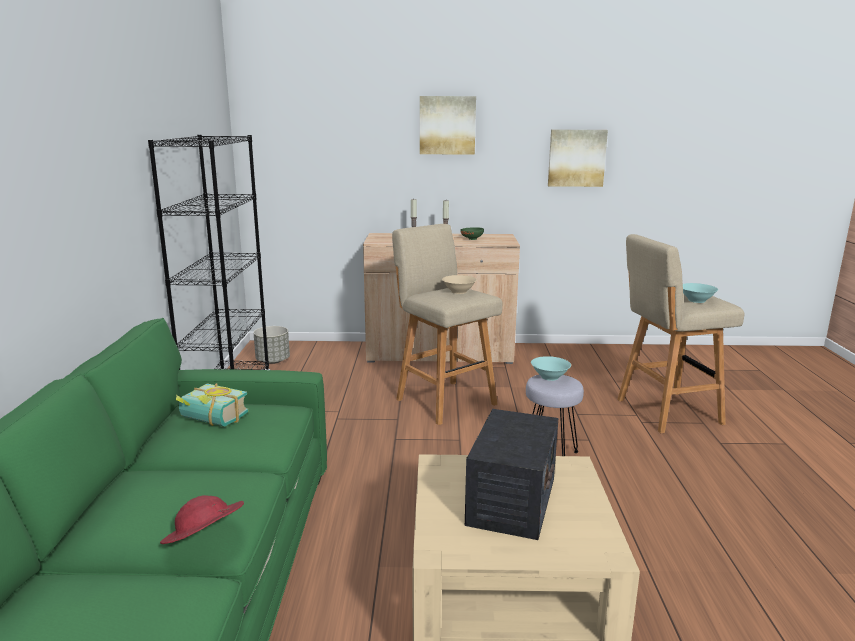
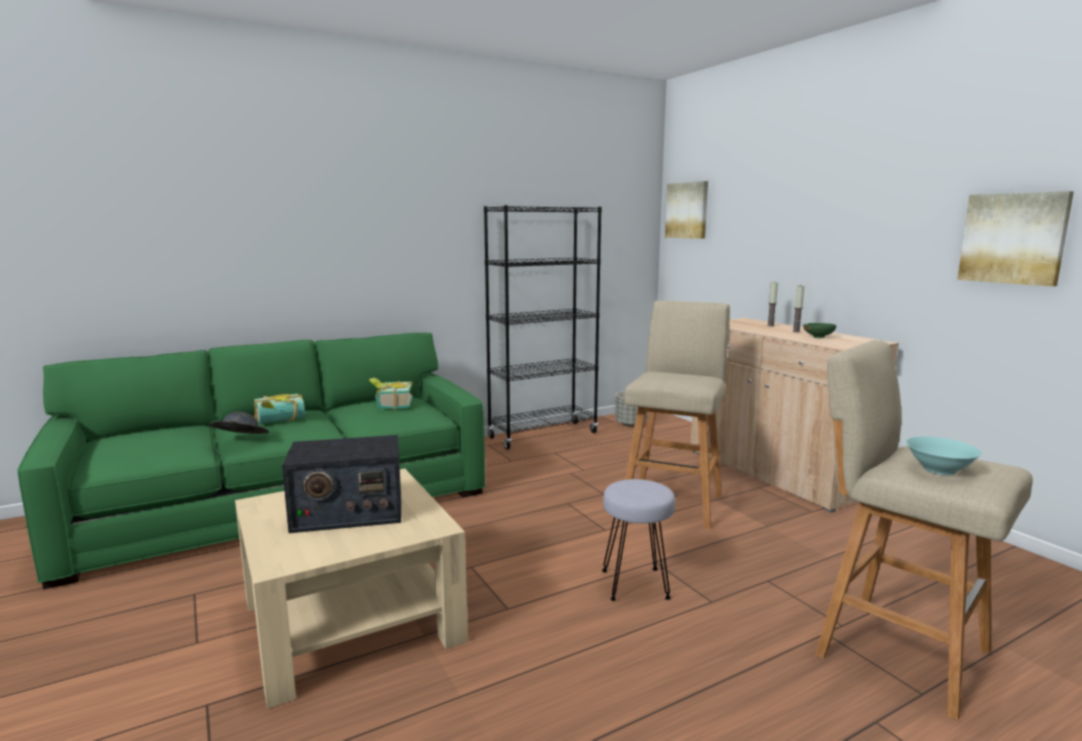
camera: 60 degrees right, 5 degrees down
(160, 499) = (281, 421): none -> book
(204, 540) = (240, 441): red hat -> grey hat
(447, 125) = (836, 195): picture -> picture (687, 210)
(459, 291) = (686, 378): beige bowl -> none
(550, 377) = (649, 485): turquoise bowl -> none

